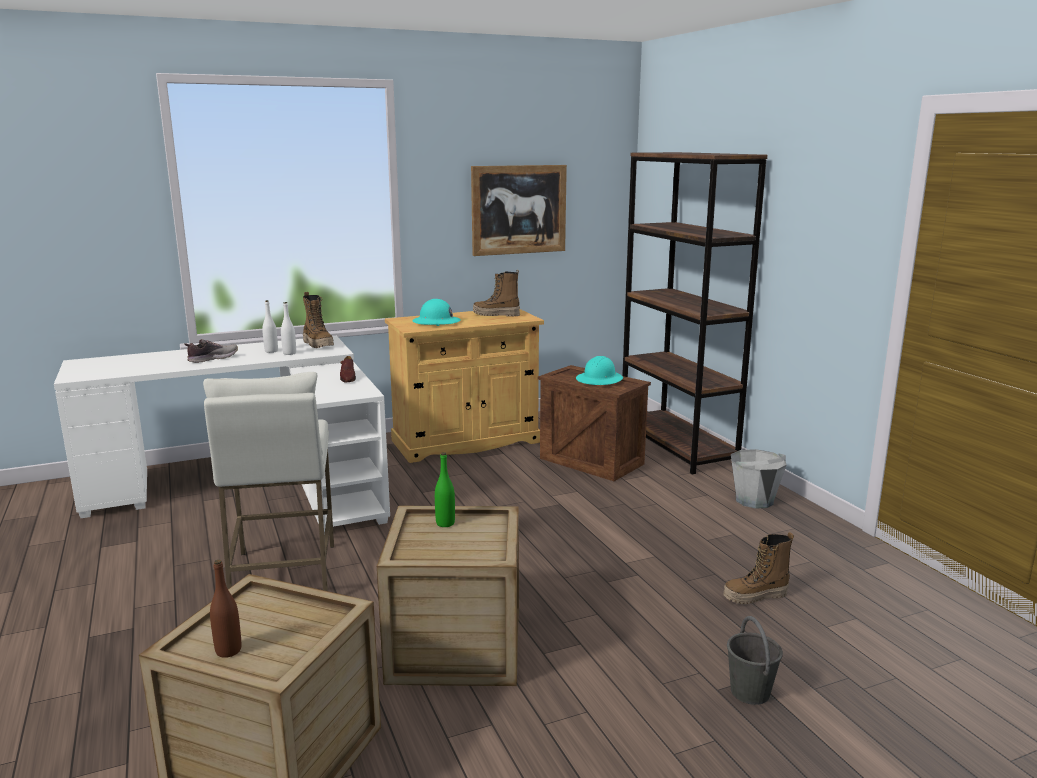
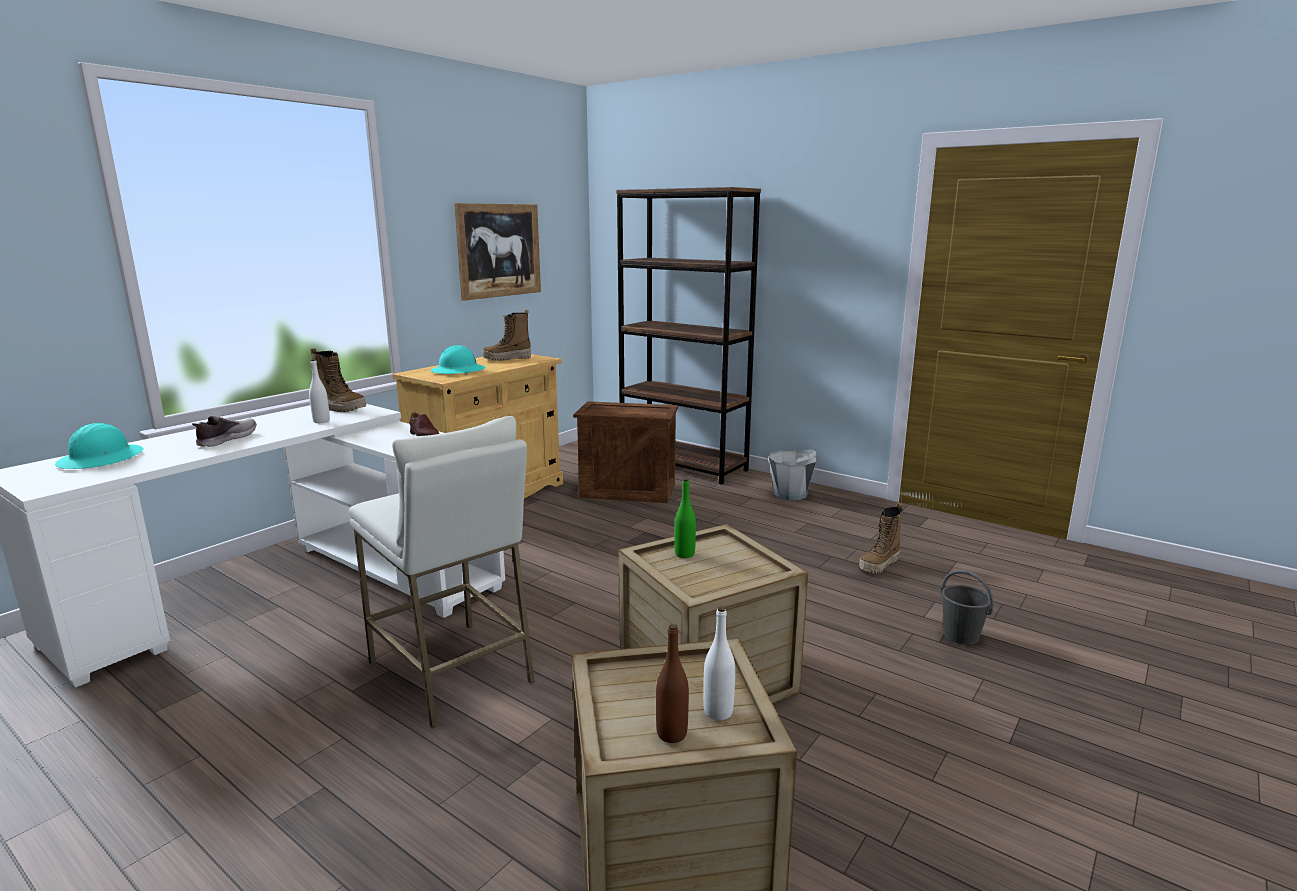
camera: 30 degrees left, 0 degrees up
(271, 351) = (293, 422): white bottle -> white bottle (718, 712)
(599, 380) = (633, 409): turquoise hard hat -> turquoise hard hat (101, 459)

